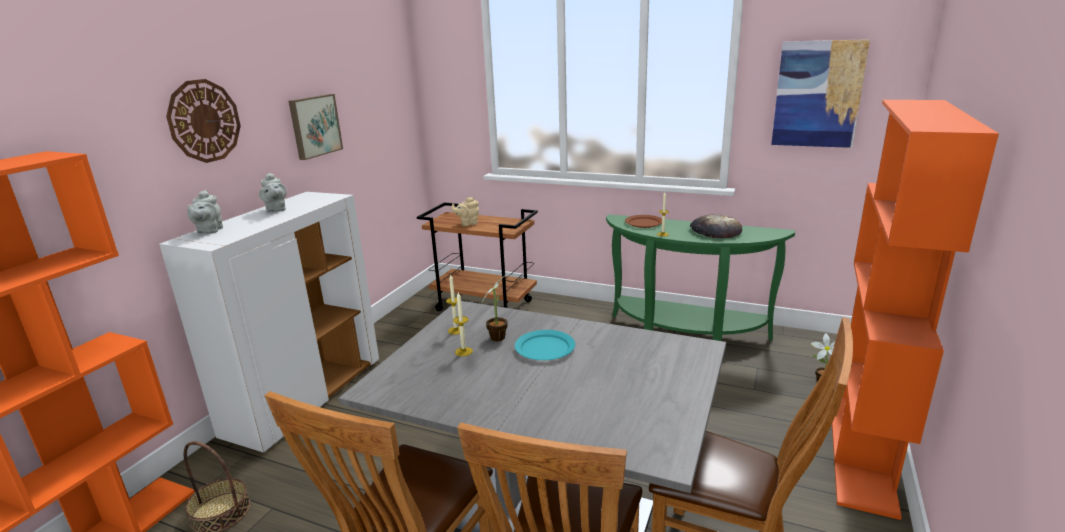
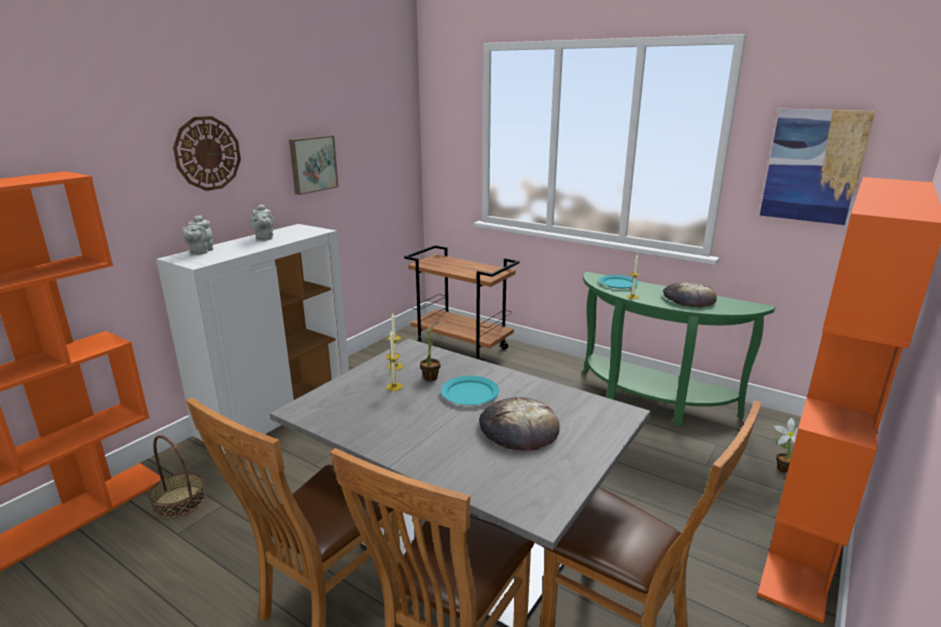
camera: 10 degrees right, 0 degrees up
(468, 223) = (451, 267): beige teapot -> none
(608, 376) = (518, 428): none -> bread
(644, 223) = (618, 283): brown plate -> turquoise plate

